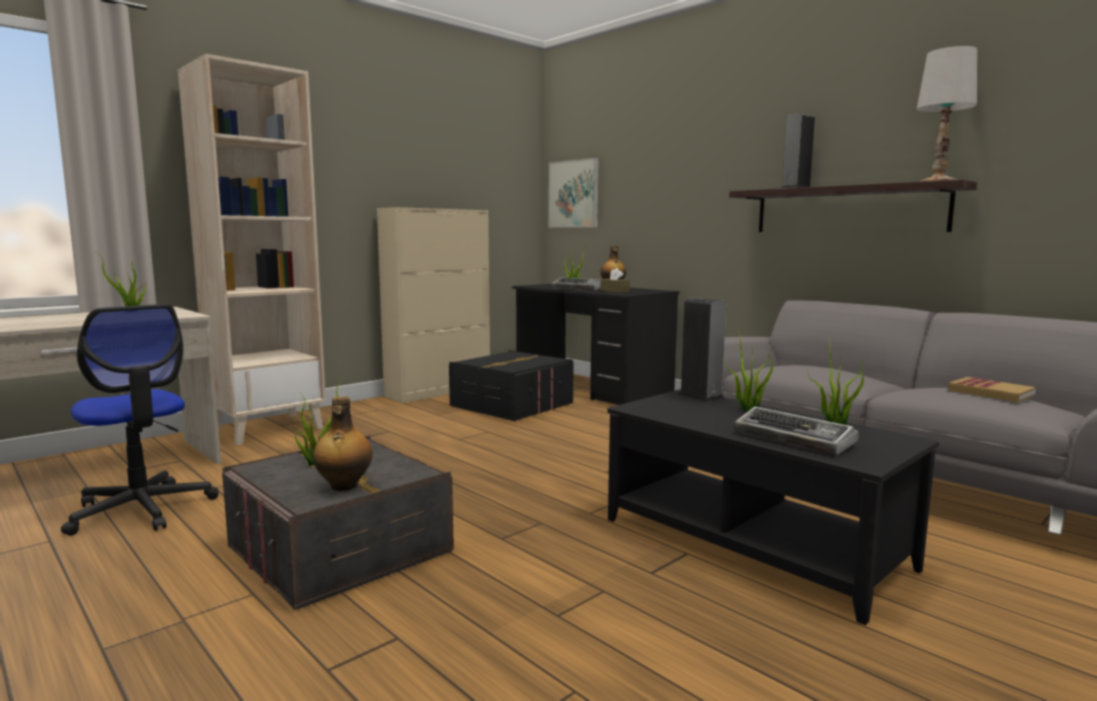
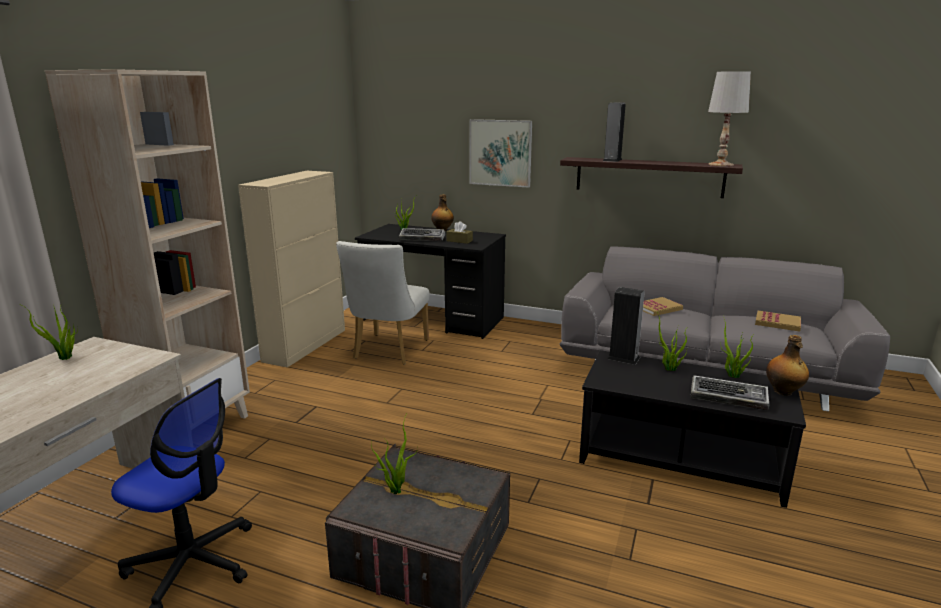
camera: 25 degrees left, 10 degrees up
(343, 486) = (454, 510): bottle -> bottle (783, 392)
(511, 405) = (388, 351): black storage box -> white chair
(573, 194) = (391, 143): picture -> picture (500, 153)
(817, 367) = (658, 308): none -> book

